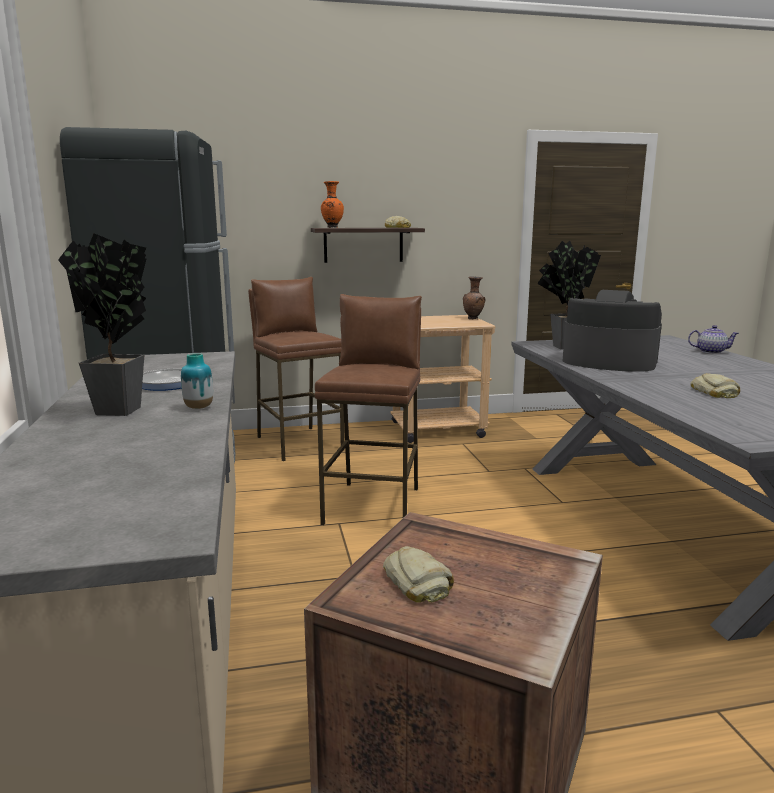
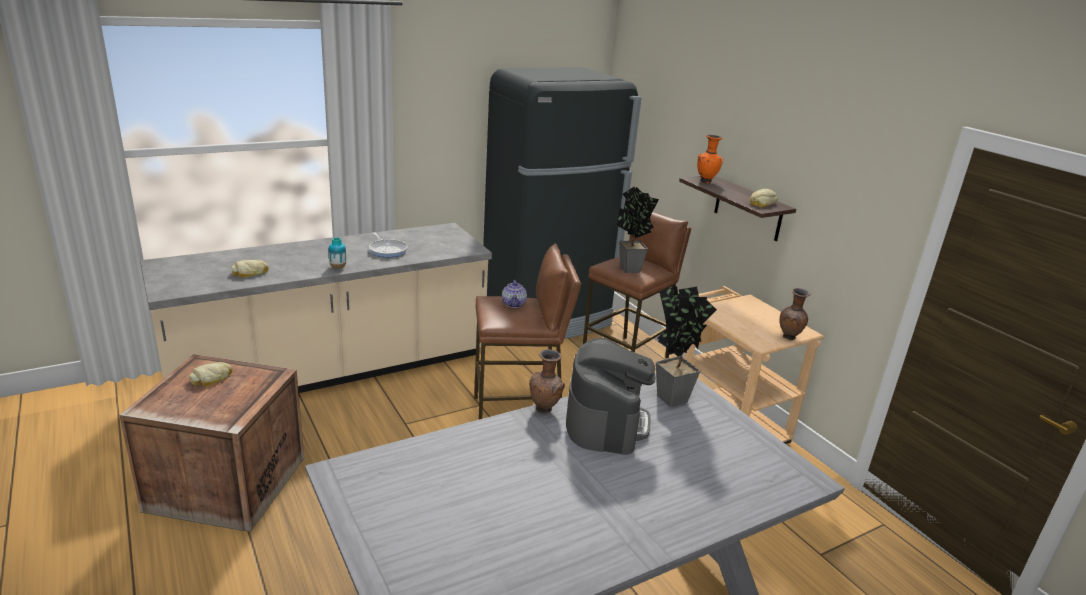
camera: 70 degrees right, 10 degrees up
(123, 412) = (327, 253): potted plant -> potted plant (629, 271)
(593, 373) = (545, 409): none -> brown vase
(710, 351) = (732, 508): teapot -> teapot (514, 304)
(714, 392) = (495, 476): bread -> bread (250, 272)

